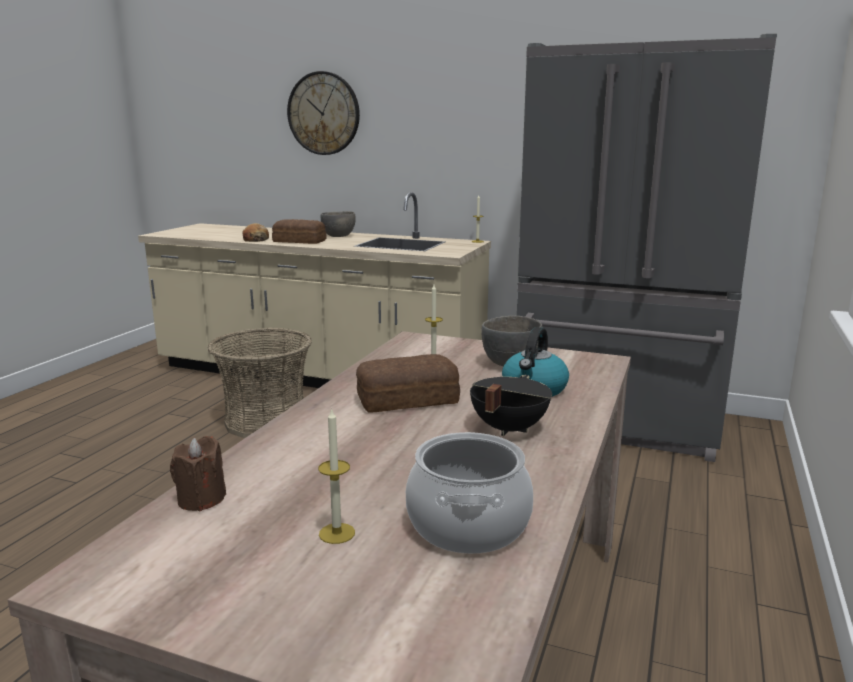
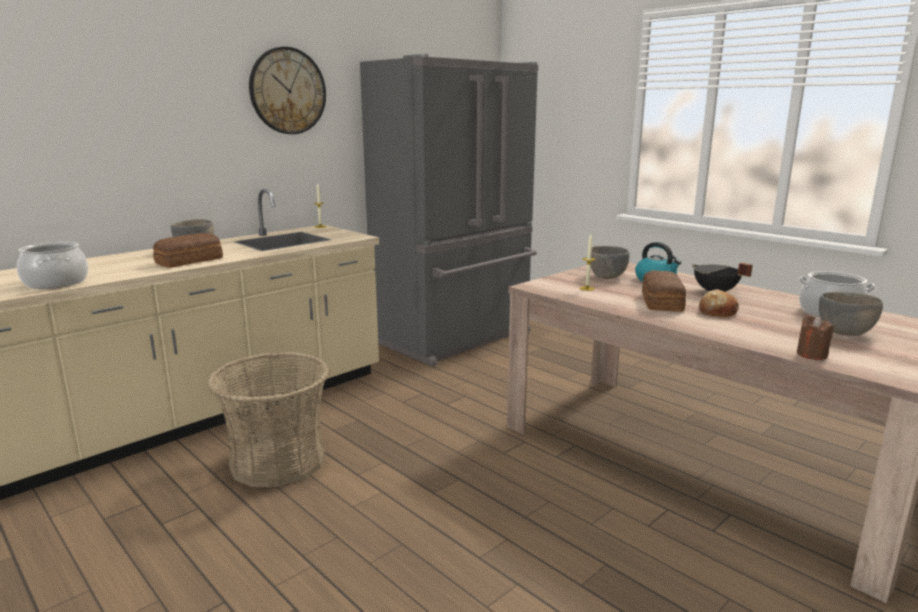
camera: 65 degrees left, 0 degrees up
(217, 236) = (55, 283): none -> cooking pot
(255, 240) = (133, 272): bread -> bread (717, 312)
(323, 113) = (124, 107): wall clock -> wall clock (287, 91)
(337, 533) = (845, 333): candle -> grey bowl

